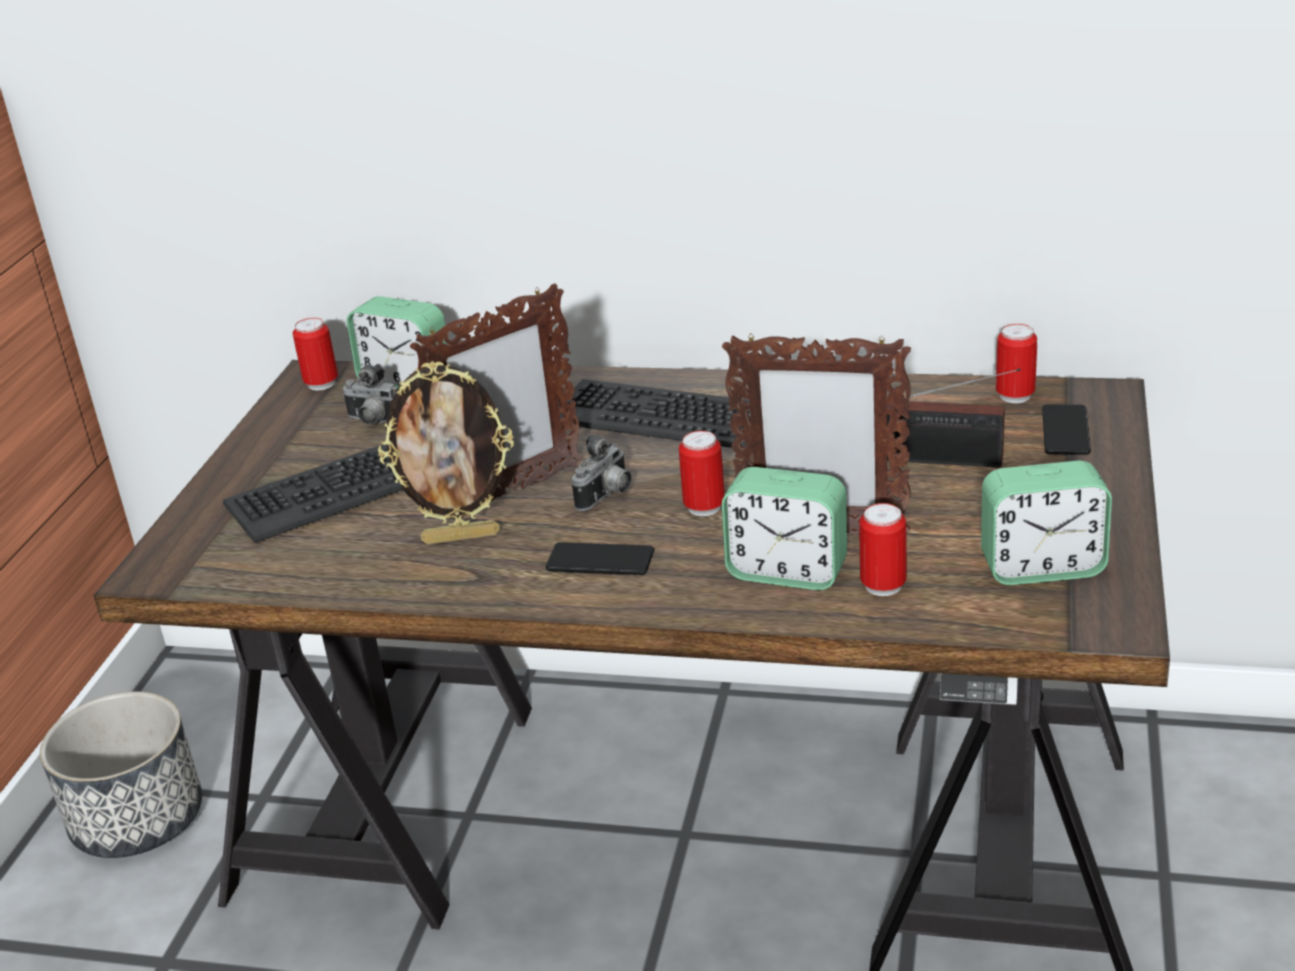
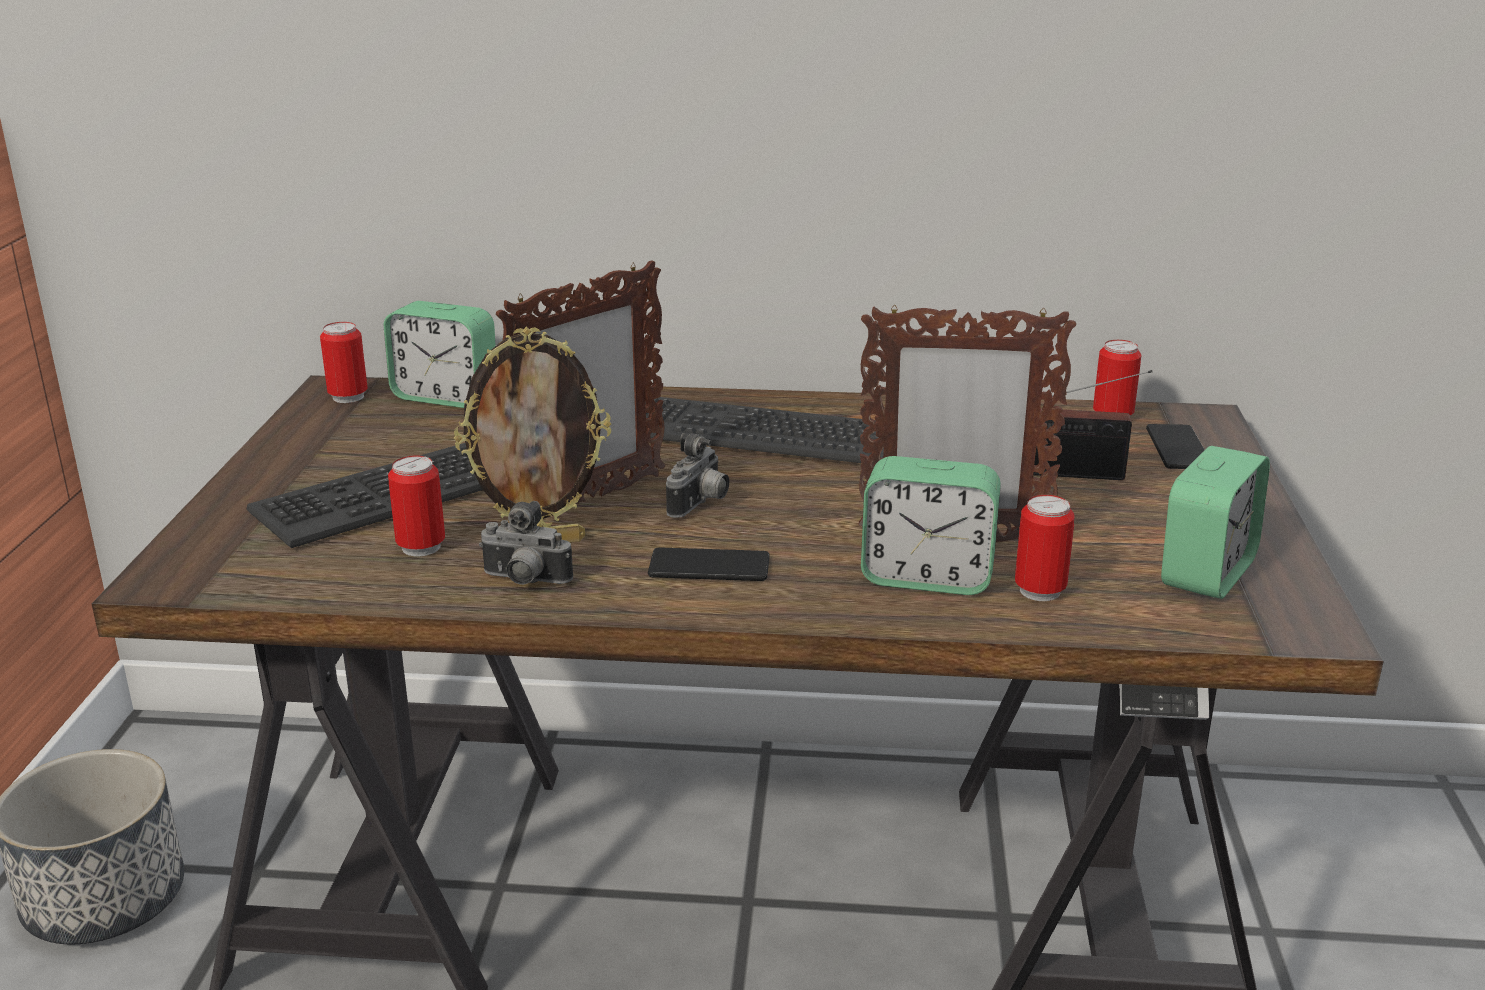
camera: 10 degrees left, 5 degrees down
(375, 422) = (416, 433): camera -> camera (524, 581)
(704, 507) = (813, 515): can -> can (421, 547)
(1042, 567) = (1207, 573): alarm clock -> alarm clock turned 45 degrees counterclockwise

